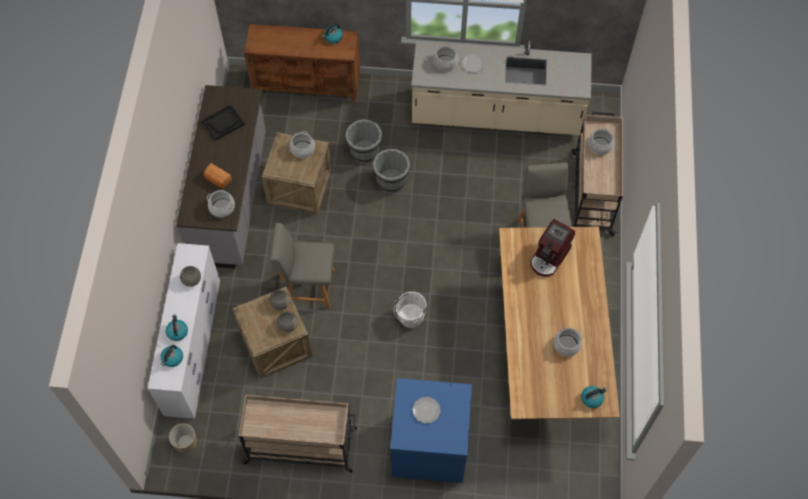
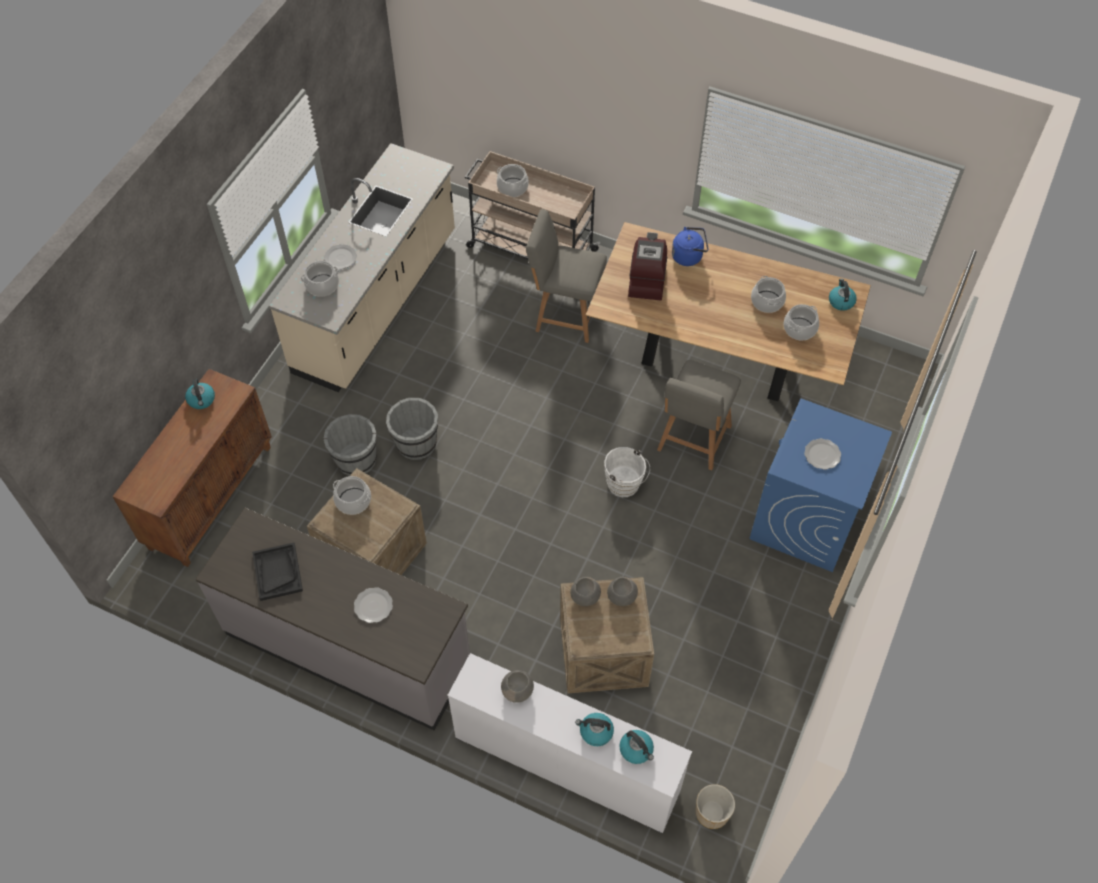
camera: 70 degrees left, 5 degrees down
(217, 180) = (373, 606): bread -> plate
(222, 208) = (423, 612): cooking pot -> cooking pot (800, 329)
(302, 446) = (761, 663): beige cart -> none
(308, 287) = (533, 588): grey chair -> grey chair (693, 440)
(550, 257) = (646, 279): coffee machine -> coffee machine turned 135 degrees counterclockwise
(586, 279) = (689, 256): none -> blue kettle

